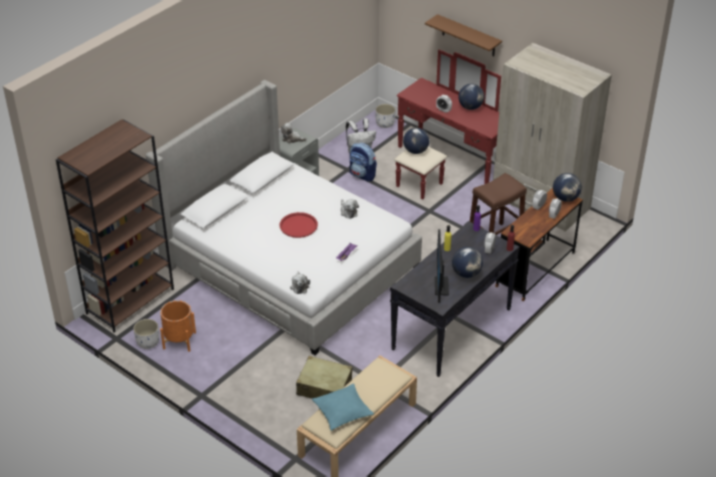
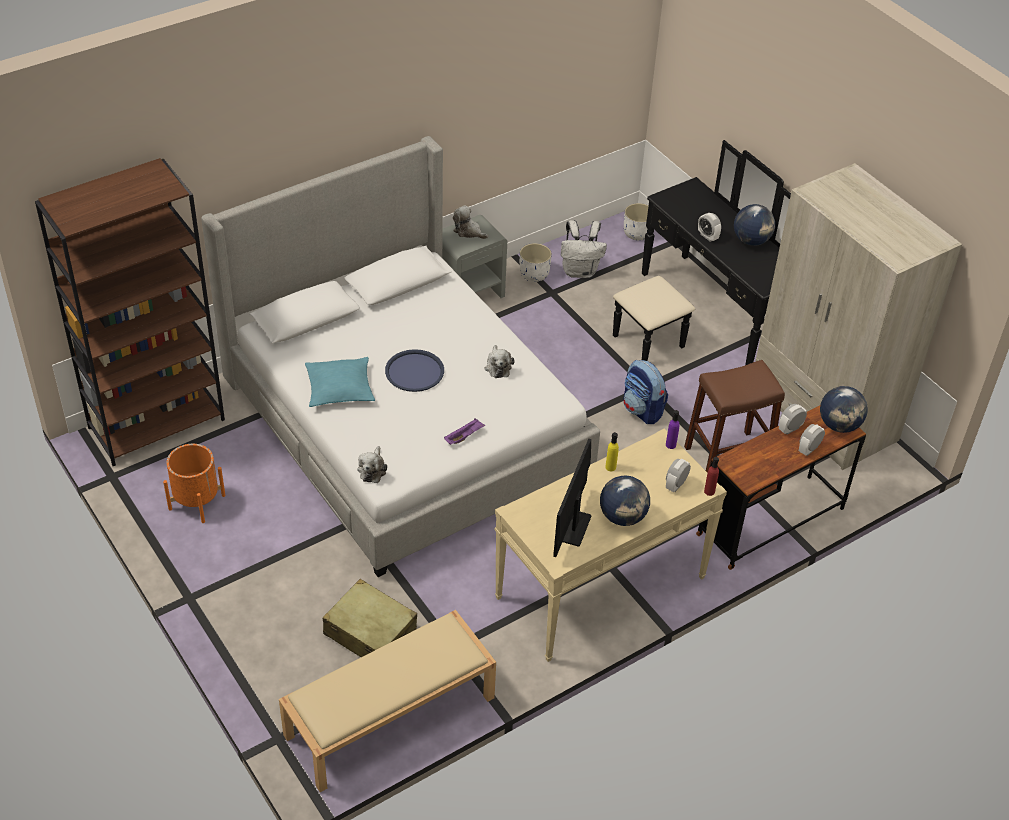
camera: 15 degrees right, 5 degrees up
(148, 342) = (153, 494): white planter -> white planter (534, 274)
(298, 225) = (414, 371): red tray -> blue tray
(342, 411) = (356, 690): turquoise pillow -> turquoise pillow (339, 388)
(362, 175) = (570, 306): backpack -> backpack (642, 410)
(415, 151) = (649, 290): globe -> none
(445, 165) = (700, 318): red dresser -> black dresser
(451, 329) = (600, 588): black console table -> beige console table
(468, 36) = (768, 130): brown shelf -> none

